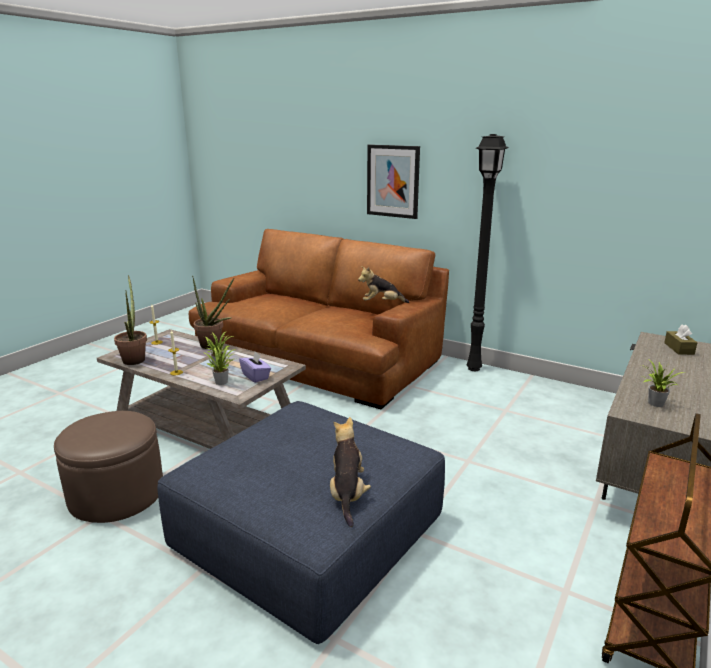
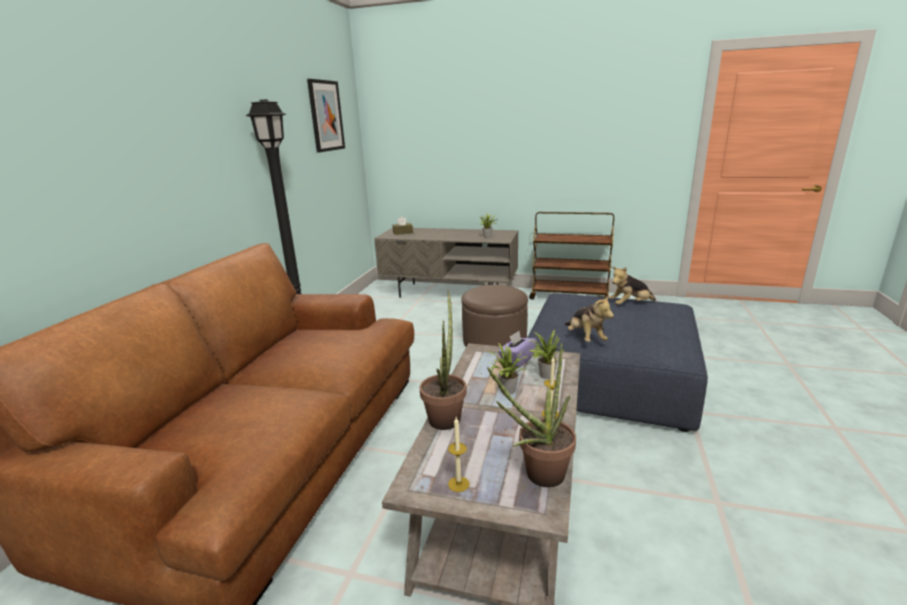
camera: 105 degrees left, 0 degrees up
(116, 493) = (682, 508): brown ottoman -> brown ottoman (494, 341)
(382, 303) = (305, 312): plush toy -> plush toy (585, 338)
(393, 181) = (157, 176): picture -> picture (326, 116)

